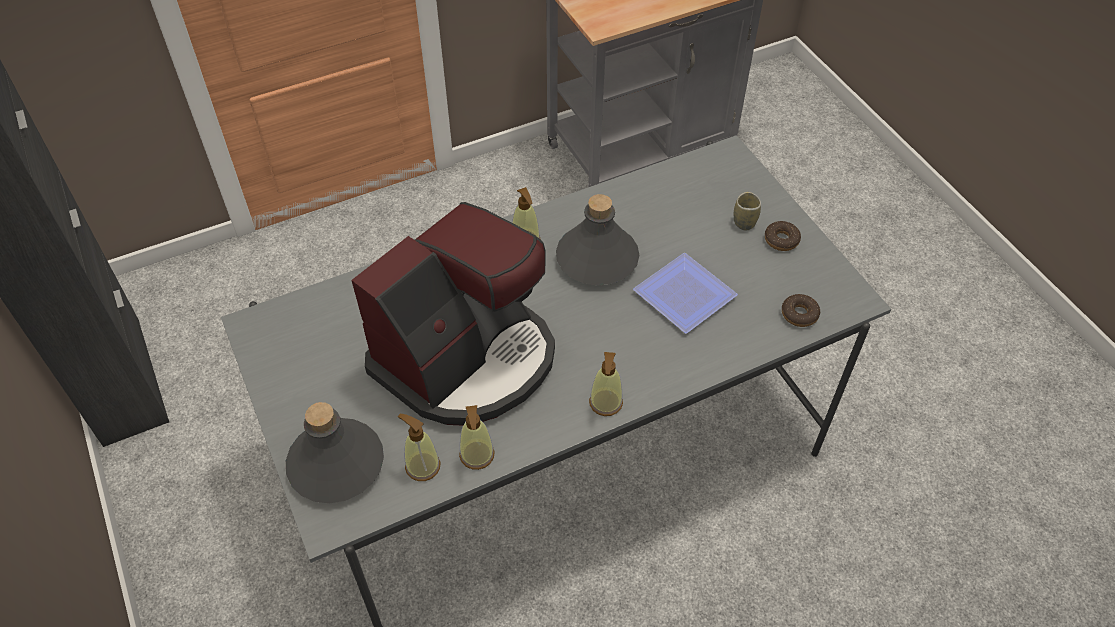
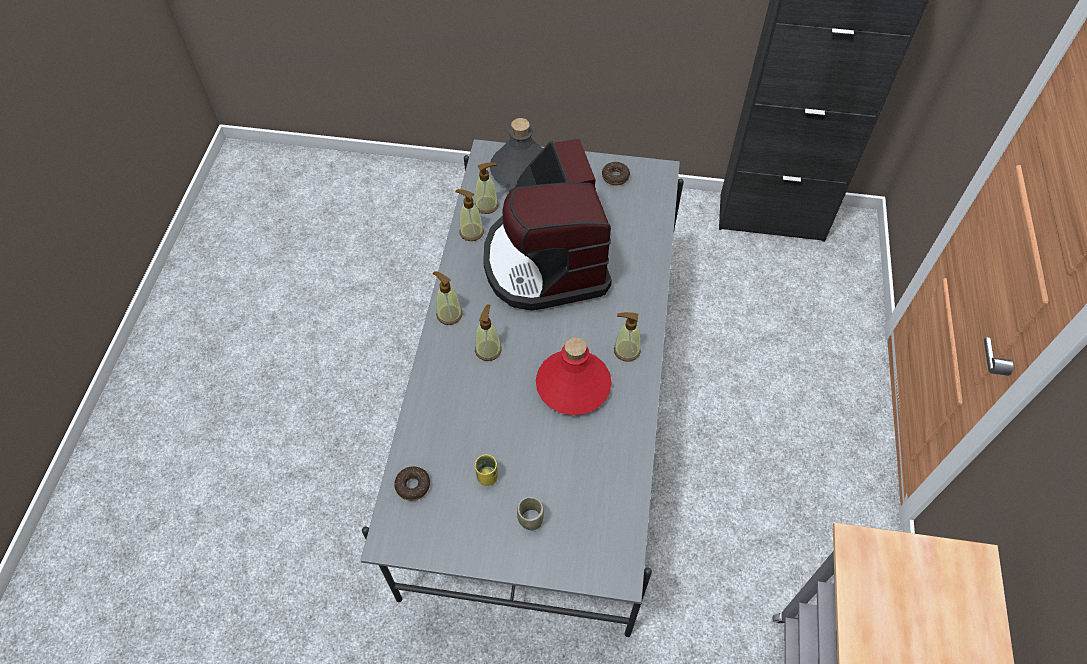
camera: 125 degrees right, 5 degrees up
(597, 259) = (573, 386): grey bottle -> red bottle
(617, 343) = (488, 350): none -> soap dispenser
(684, 292) = (496, 421): plate -> none
(739, 269) = (487, 477): none -> yellow cup
(781, 240) = (490, 534): donut -> donut (615, 176)

